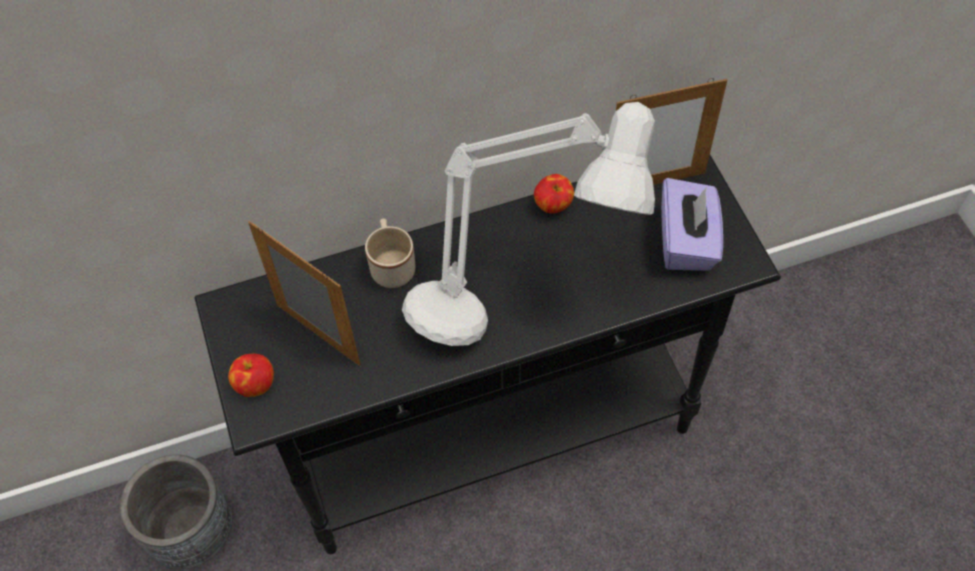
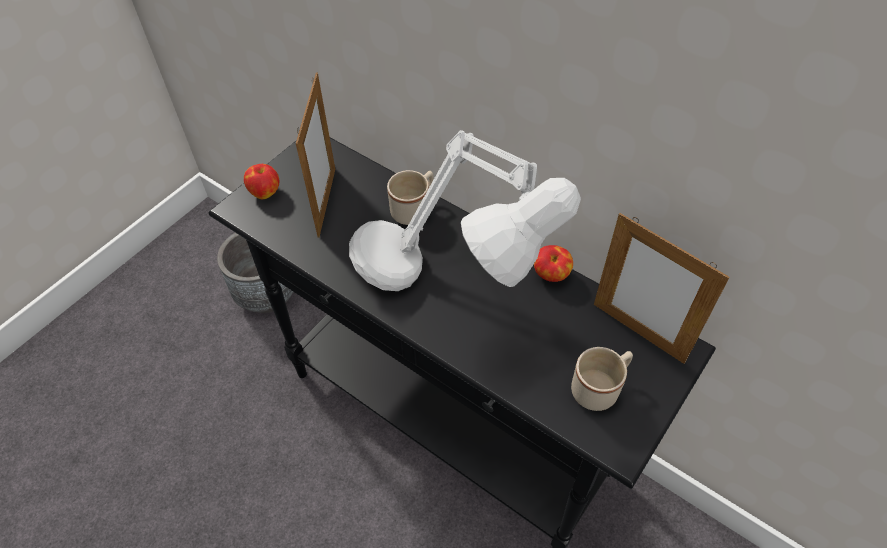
camera: 55 degrees right, 5 degrees down
(687, 242) = (600, 388): purple tissue box -> beige mug

